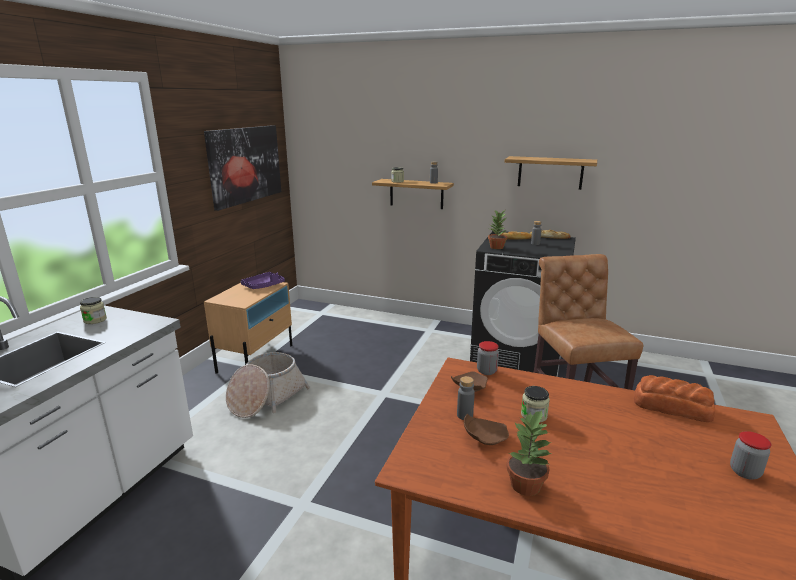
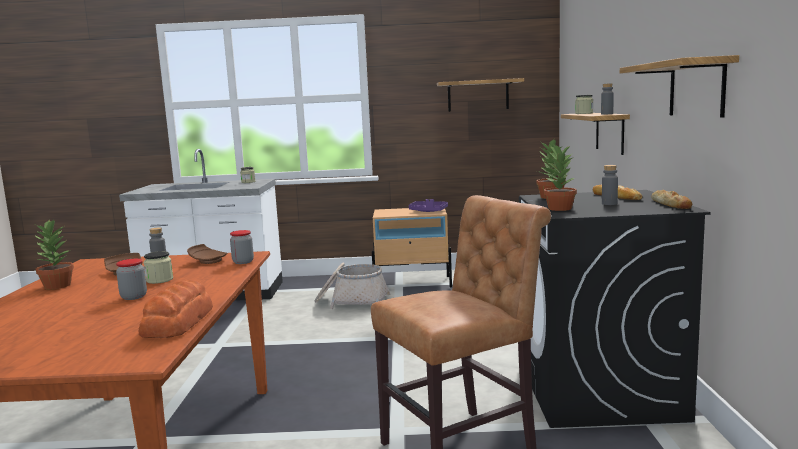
camera: 70 degrees right, 10 degrees down
(245, 165) = (478, 95): picture -> shelf
(541, 253) = (559, 208): none -> potted plant
(744, 472) = (40, 349): jar -> jar (134, 297)

